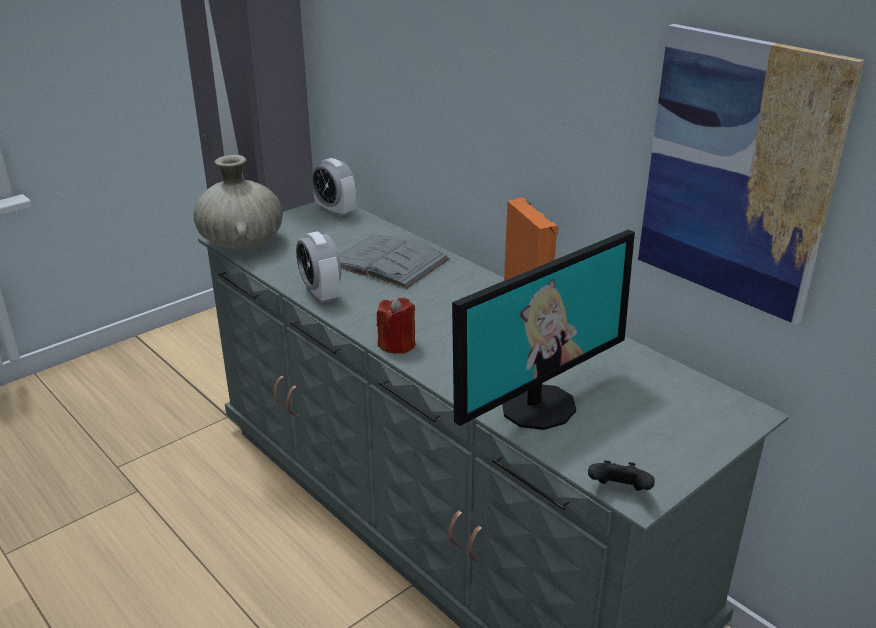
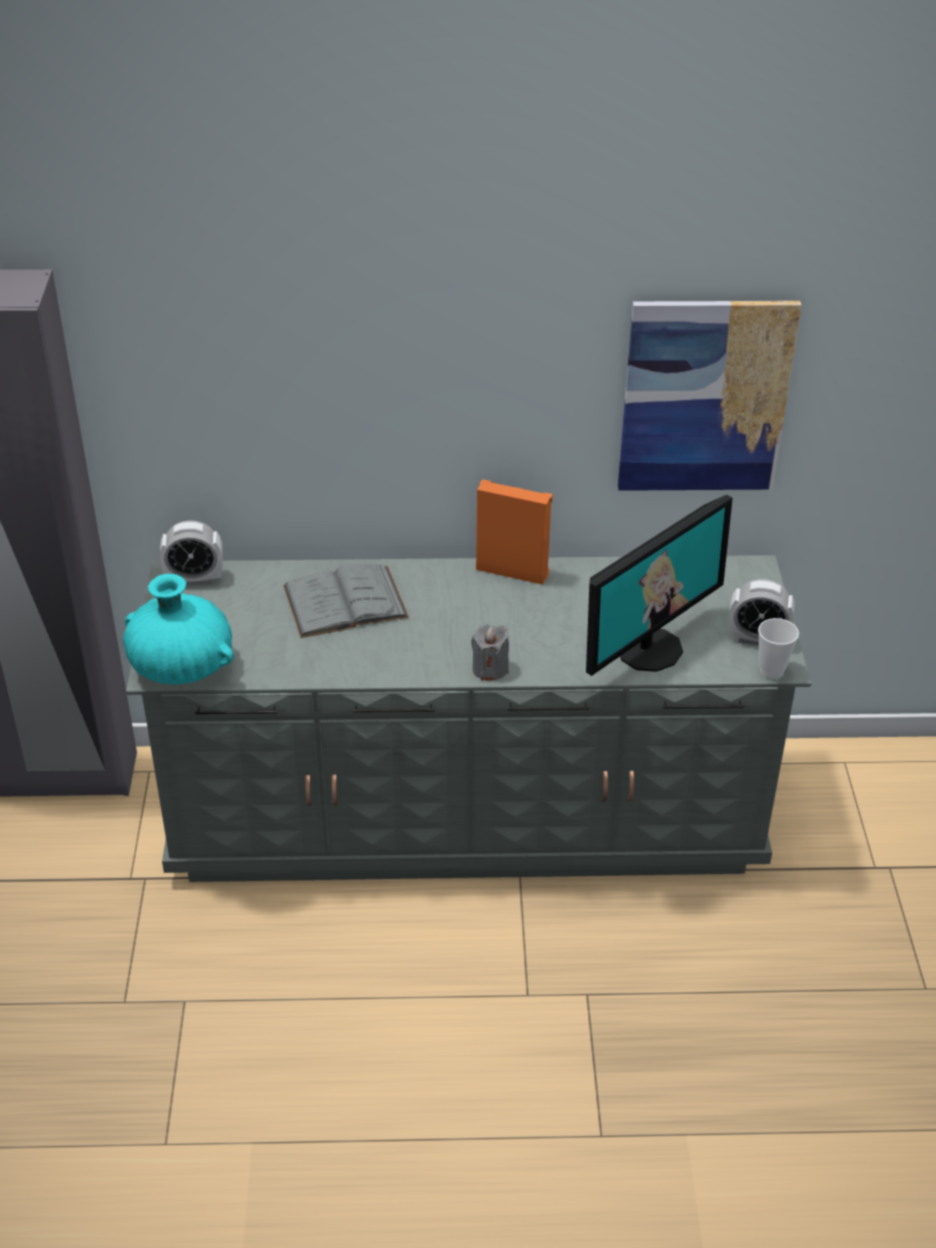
camera: 50 degrees left, 10 degrees up
(241, 243) = (181, 668): beige vase -> turquoise vase
(321, 294) = (354, 668): alarm clock -> alarm clock (757, 639)
(397, 344) = (490, 669): red candle -> grey candle
(537, 406) = (649, 649): monitor -> monitor turned 45 degrees clockwise
(619, 491) = (771, 671): black game controller -> cup

